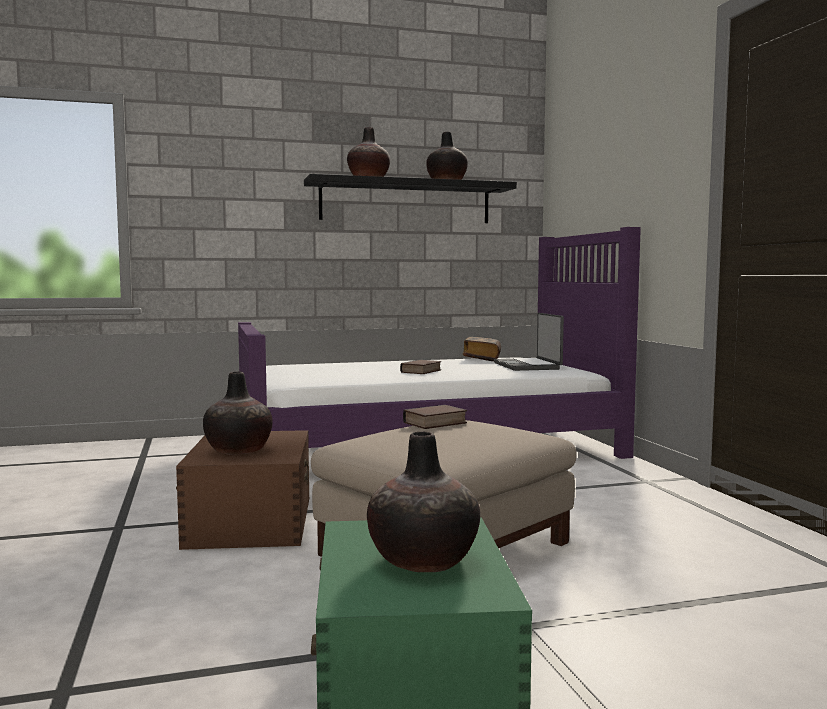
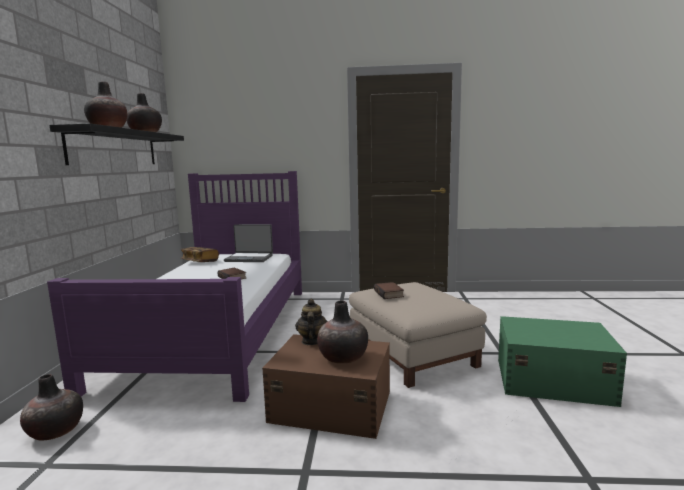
camera: 70 degrees left, 5 degrees up
(287, 437) = (312, 341): none -> teapot
(423, 561) = (559, 331): vase -> vase (55, 431)

